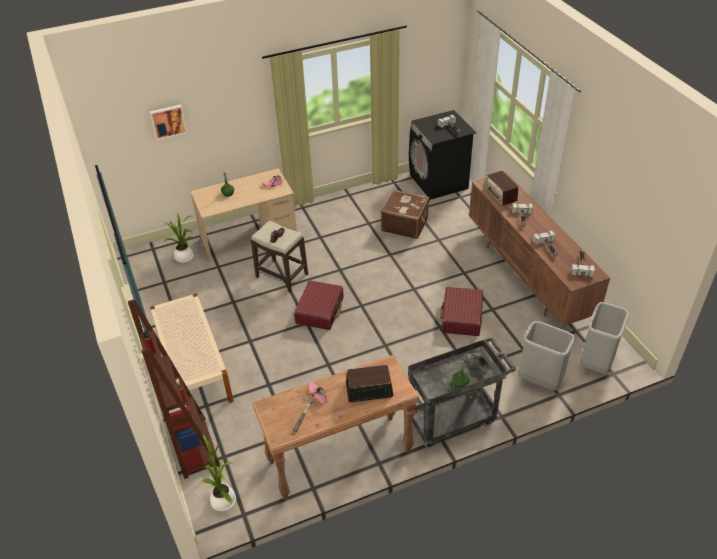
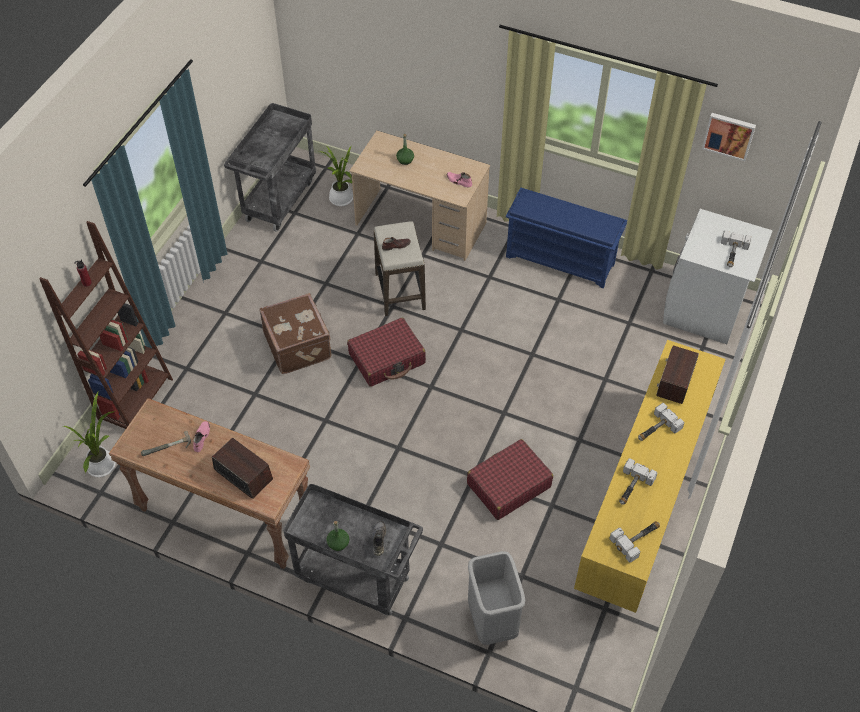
camera: 45 degrees right, 10 degrees up
(147, 285) = (278, 204): none -> grey cart
(168, 121) = (376, 39): picture -> picture (729, 135)
(193, 367) = (218, 323): beige bench -> none
(345, 206) = (561, 260): none -> blue shoe rack
(404, 224) = (593, 332): brown suitcase -> brown suitcase (298, 345)
(439, 182) = (705, 310): black washing machine -> white washing machine
(528, 276) = (643, 504): brown cabinet -> yellow cabinet
(597, 362) = (576, 661): grey trash can -> none

